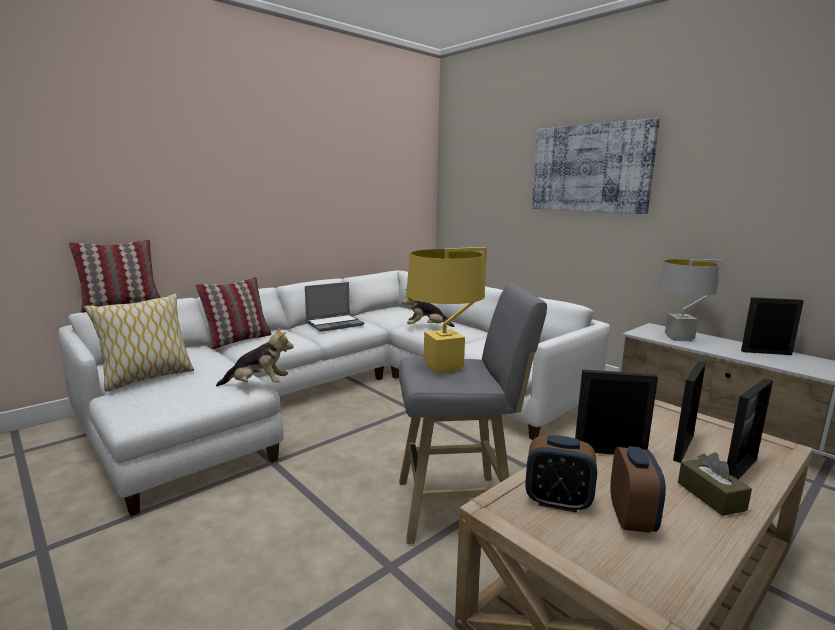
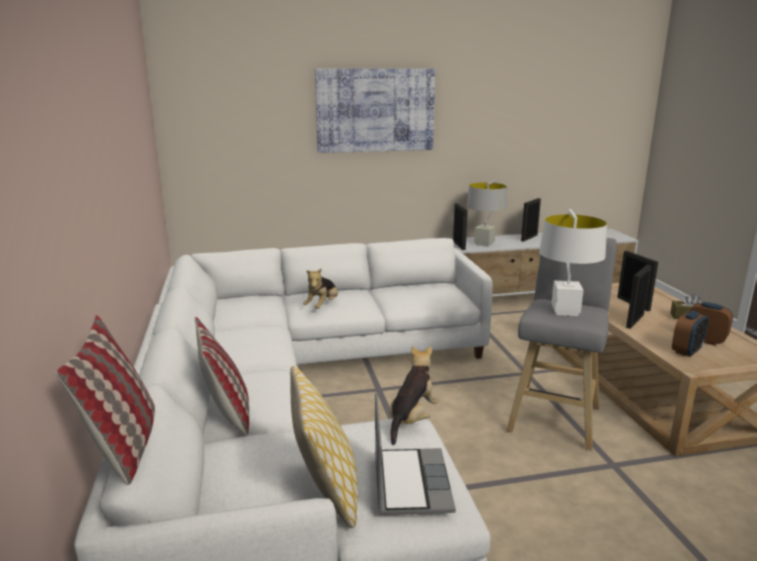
camera: 60 degrees left, 5 degrees up
(335, 324) = (247, 342): laptop -> laptop (409, 482)
(444, 367) = (565, 311): yellow table lamp -> white table lamp
(740, 471) = (662, 302): picture frame -> picture frame (459, 245)

